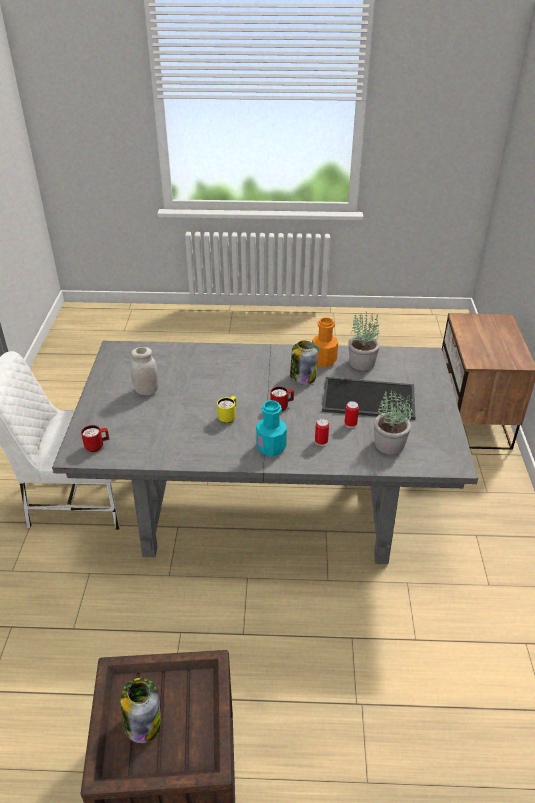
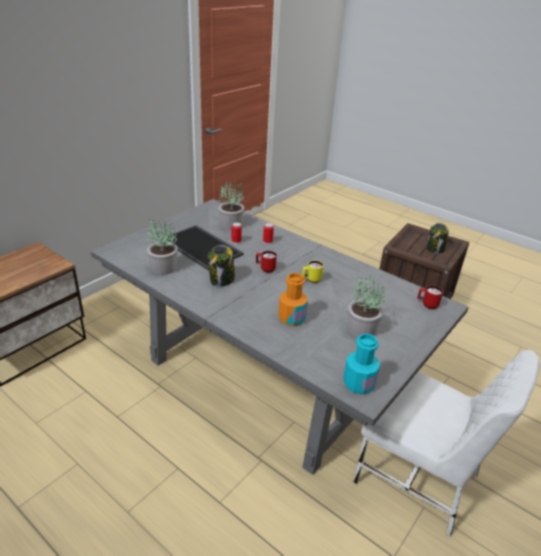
camera: 145 degrees left, 5 degrees down
(146, 391) = (361, 330): white jar -> potted plant
(271, 447) = (302, 252): turquoise bottle -> turquoise bottle (358, 383)
(323, 360) = (186, 283): orange bottle -> orange bottle (291, 318)

